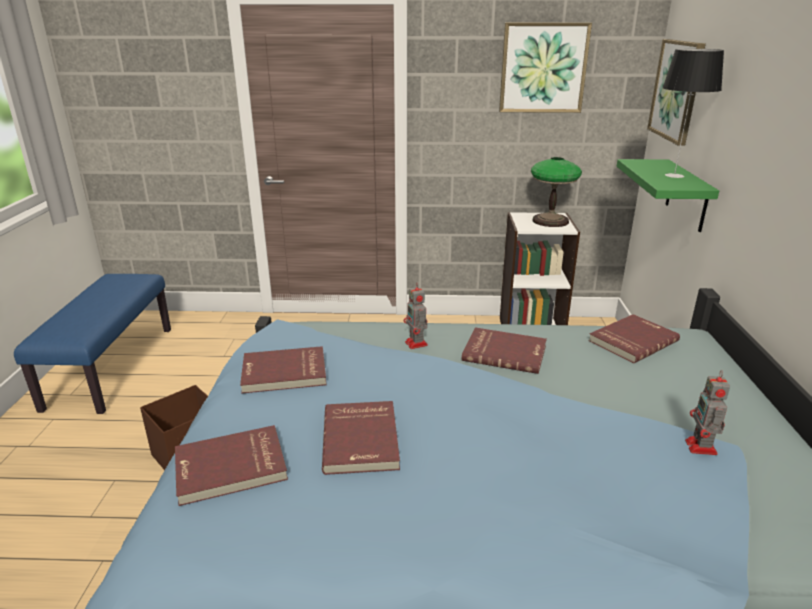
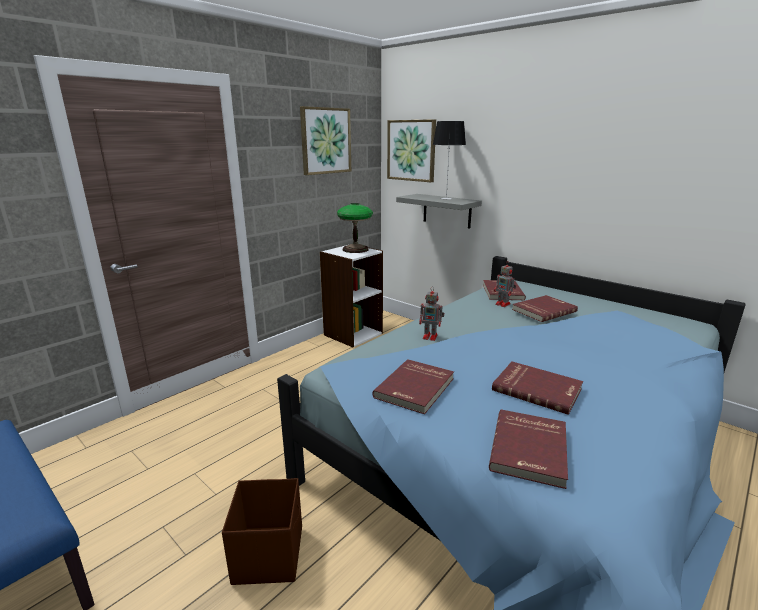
camera: 50 degrees left, 5 degrees down
(504, 352) = (475, 320): red book -> red book (543, 310)
(687, 195) = (447, 210): green shelf -> grey shelf
(701, 448) = (616, 316): toy robot -> toy robot (503, 304)

